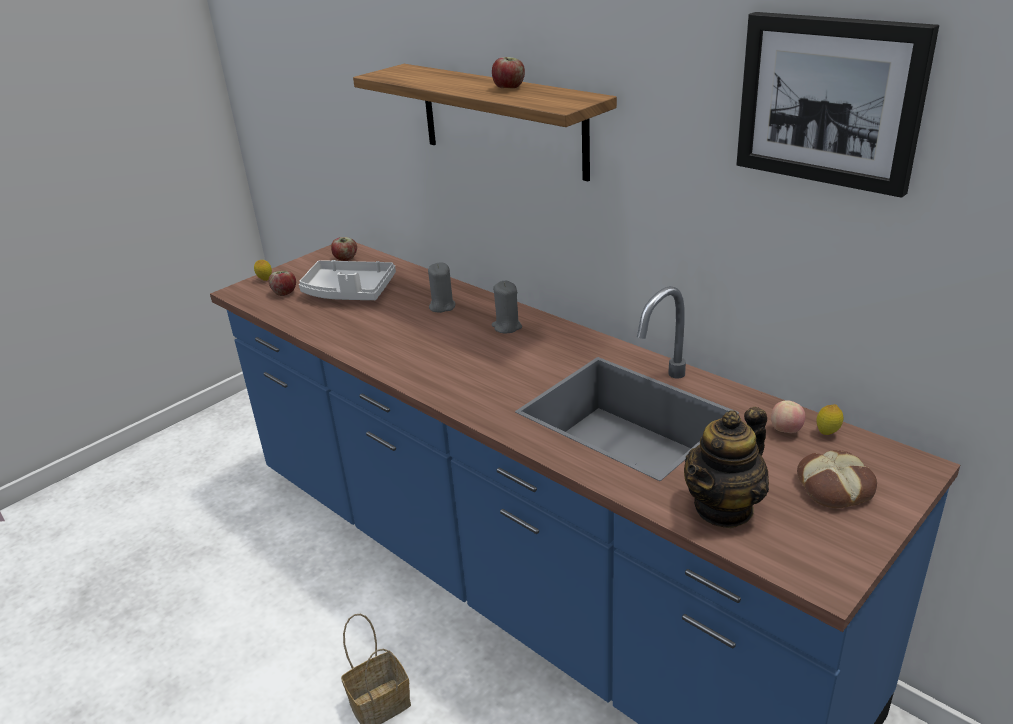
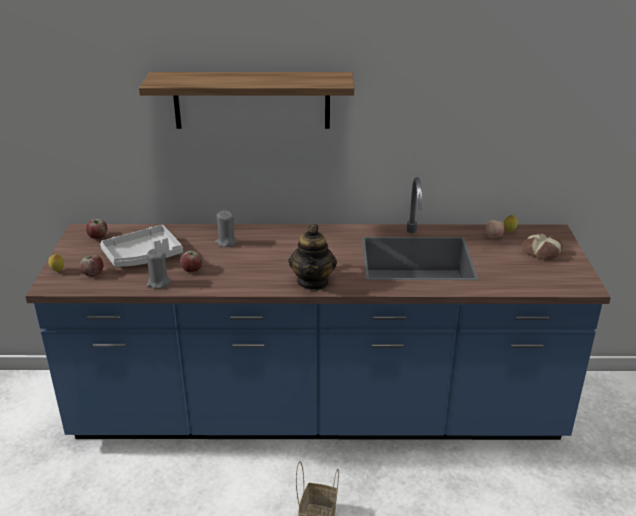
camera: 45 degrees left, 0 degrees up
(507, 327) = (287, 239): grey candle -> grey candle (158, 283)
(509, 88) = (278, 77): apple -> apple (192, 270)
(724, 508) = (518, 278): teapot -> teapot (313, 282)
(830, 101) = (491, 58): picture -> none

